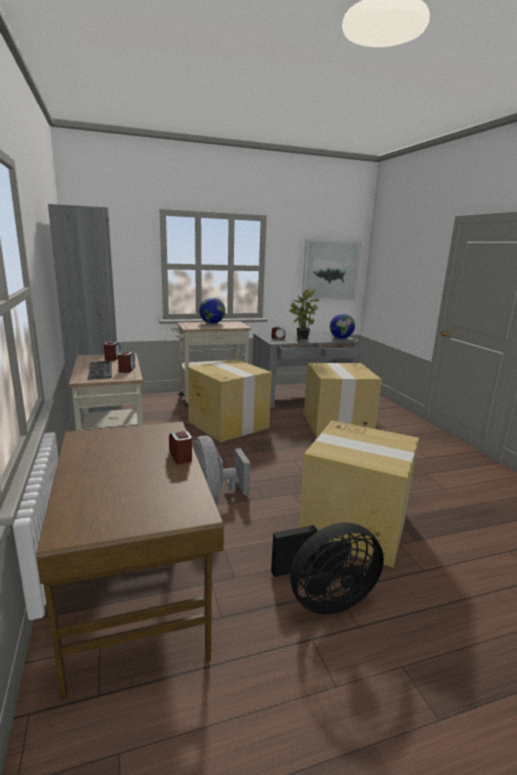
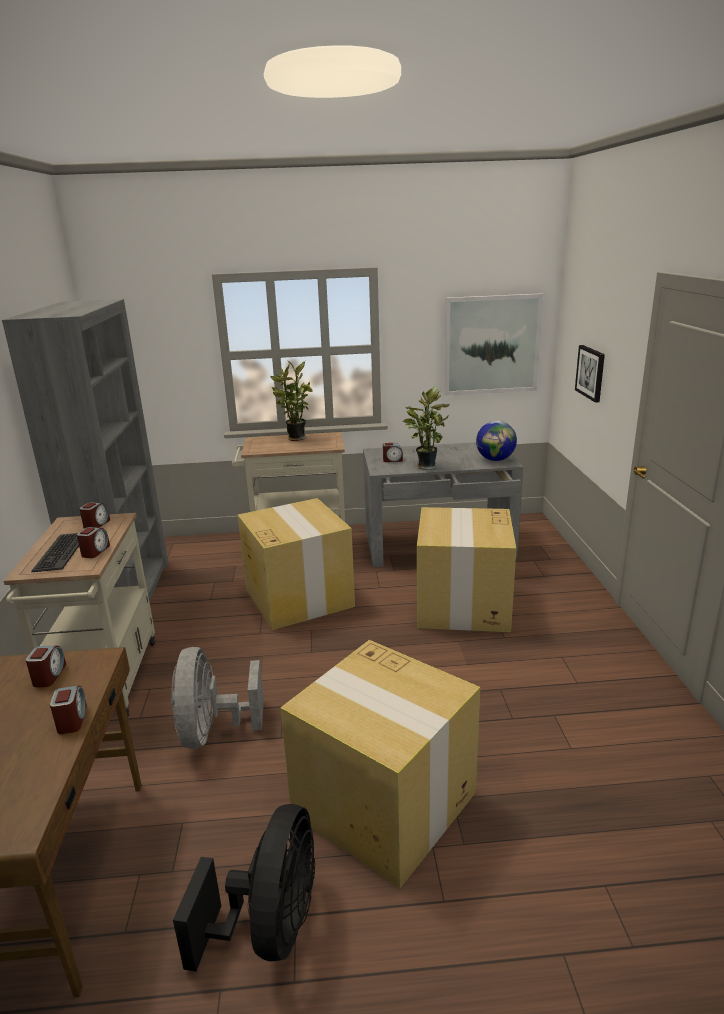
camera: 15 degrees right, 5 degrees up
(139, 437) = (49, 675): none -> alarm clock
(212, 323) = (294, 438): globe -> potted plant
(324, 599) = (270, 927): black fan -> black fan turned 75 degrees counterclockwise
(398, 284) = (591, 372): none -> picture

